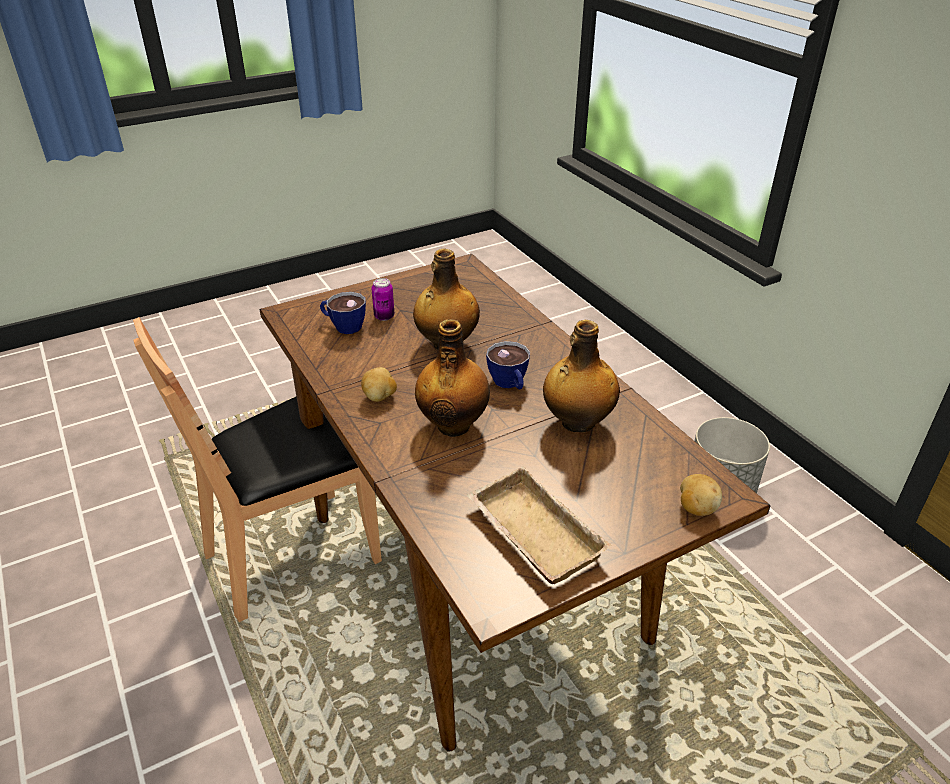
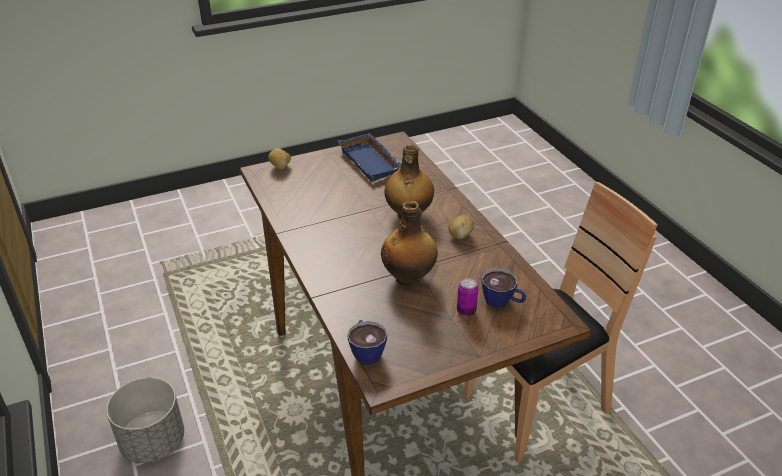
camera: 175 degrees left, 0 degrees up
(510, 384) = (364, 240): cup -> cup (366, 351)
(530, 533) = (372, 162): beige tray -> blue tray
(577, 422) = (326, 212): bottle -> none

